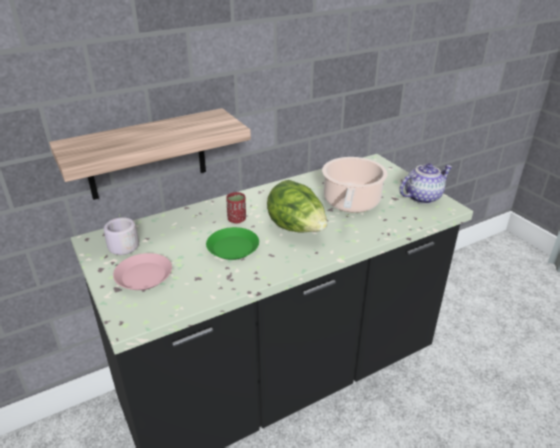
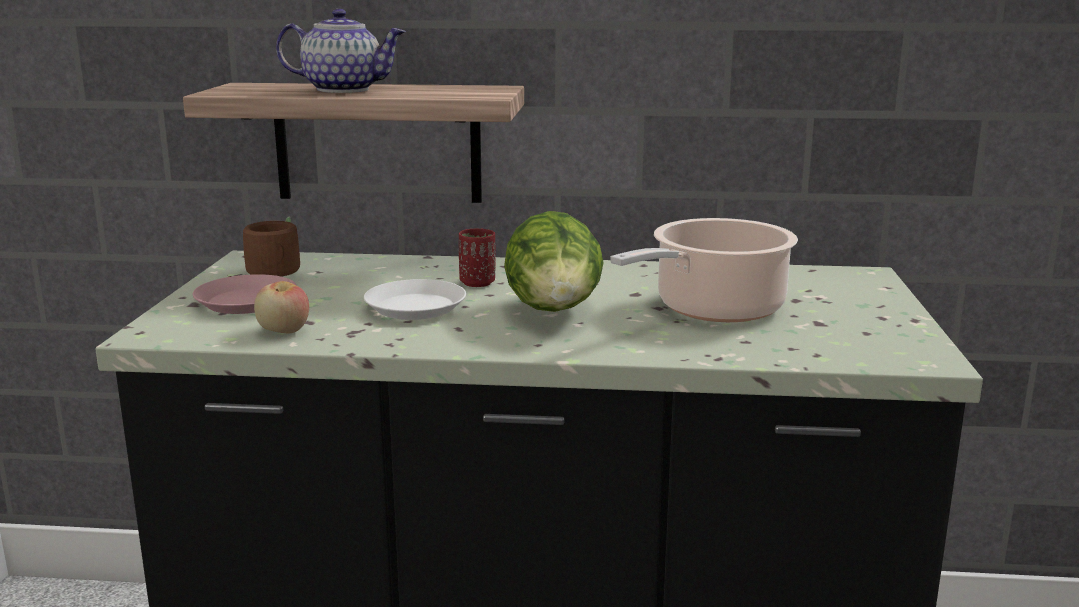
camera: 35 degrees right, 15 degrees down
(122, 245) = (275, 270): grey mug -> brown mug
(196, 290) = (283, 331): none -> apple
(232, 248) = (414, 307): green plate -> white plate
(422, 197) = (887, 334): teapot -> teapot (344, 89)

